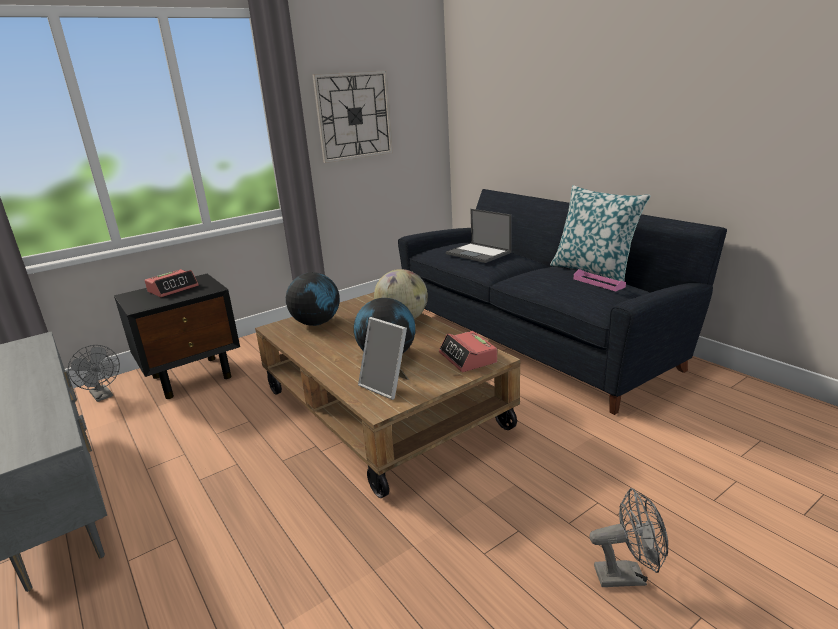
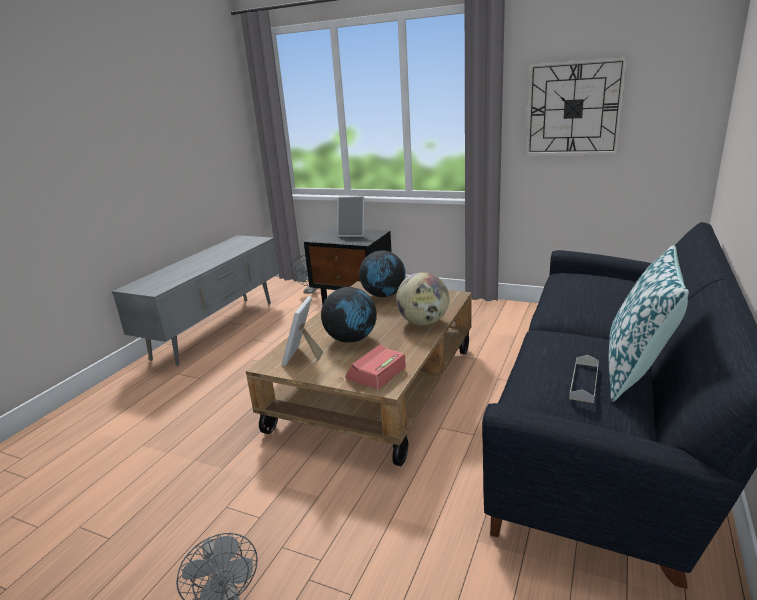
camera: 60 degrees right, 0 degrees up
(173, 289) = (353, 234): alarm clock -> picture frame
(479, 253) = (583, 294): laptop -> none
(598, 283) = (584, 382): pink tray -> grey tray

